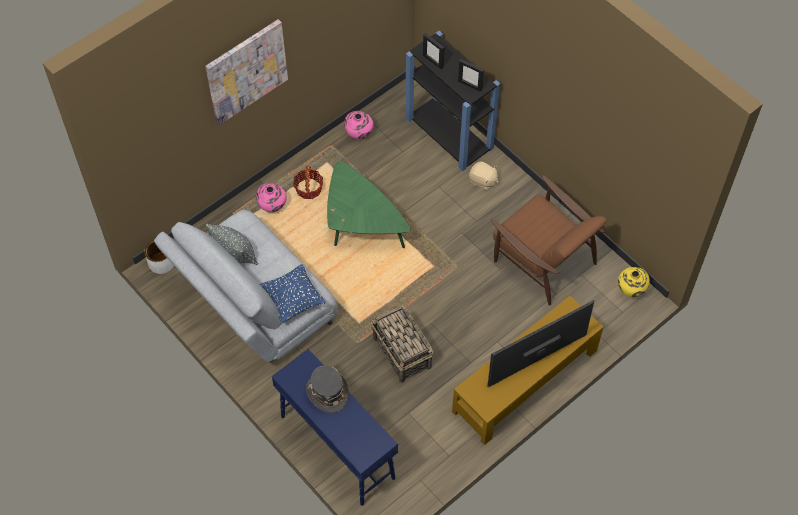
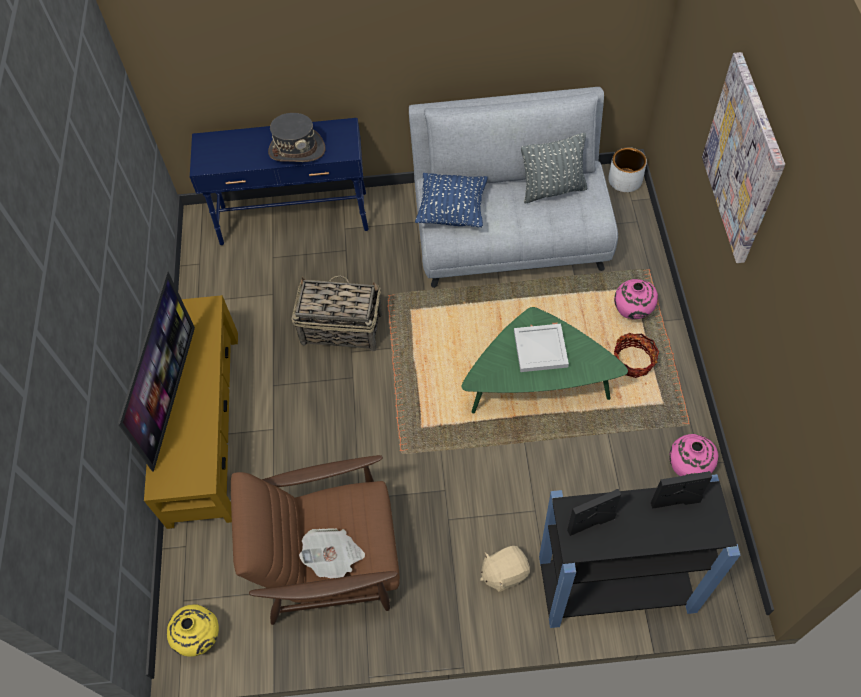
camera: 130 degrees right, 0 degrees up
(354, 207) = (541, 348): none -> white tray
(552, 222) = (334, 557): none -> newspaper

